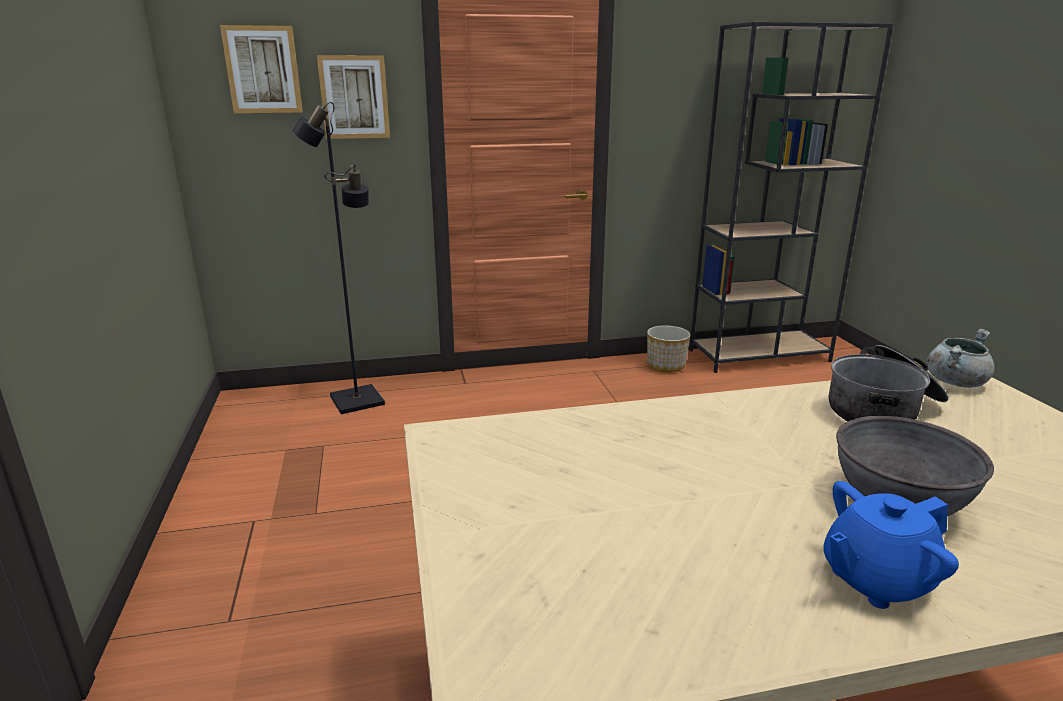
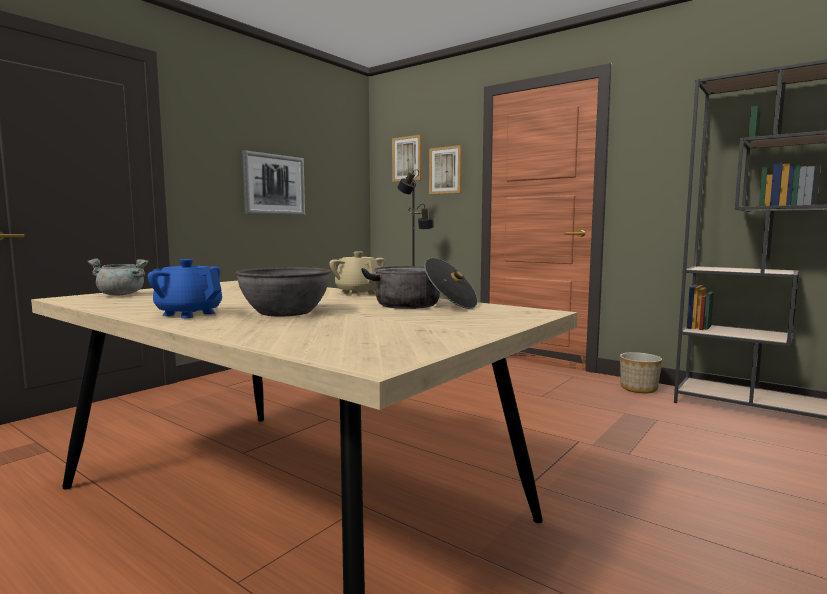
camera: 50 degrees right, 15 degrees down
(86, 161) = (274, 185): none -> picture
(726, 406) = (358, 293): none -> beige teapot
(955, 381) = (524, 310): grey cooking pot -> grey cooking pot (121, 294)

